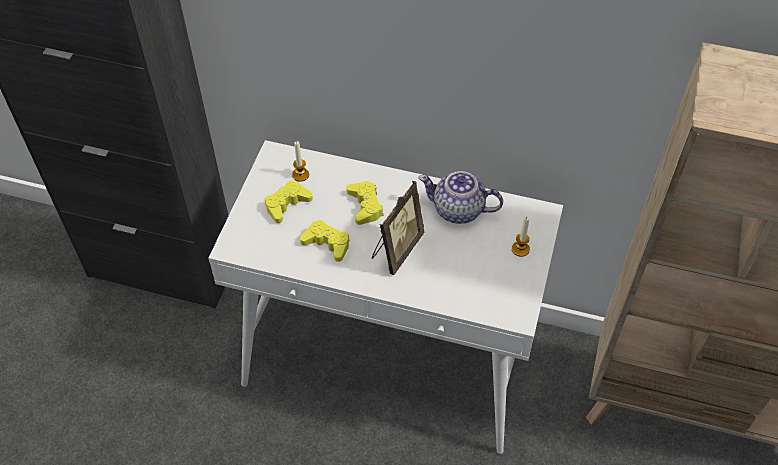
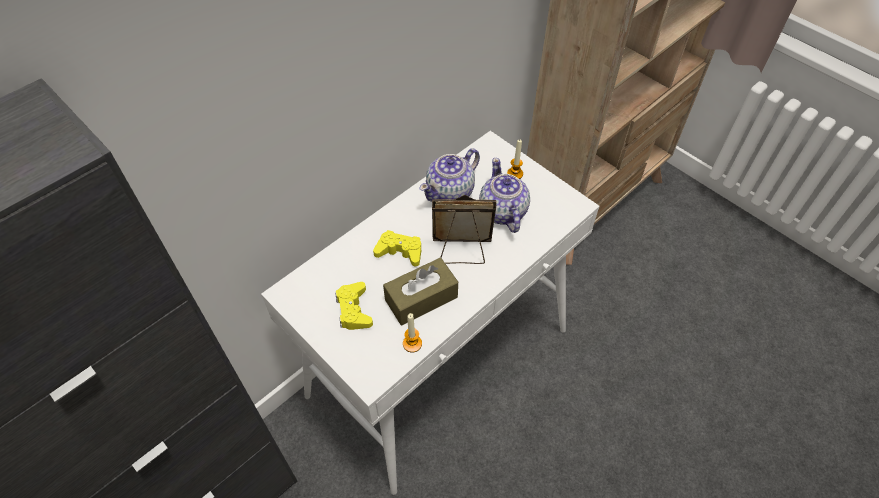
camera: 60 degrees left, 0 degrees up
(300, 175) = (327, 283): candle -> candle (412, 343)
(327, 244) = (421, 298): yellow game controller -> brown tissue box
(396, 249) = (461, 251): picture frame -> picture frame turned 60 degrees counterclockwise
(464, 260) = (502, 212): none -> teapot

